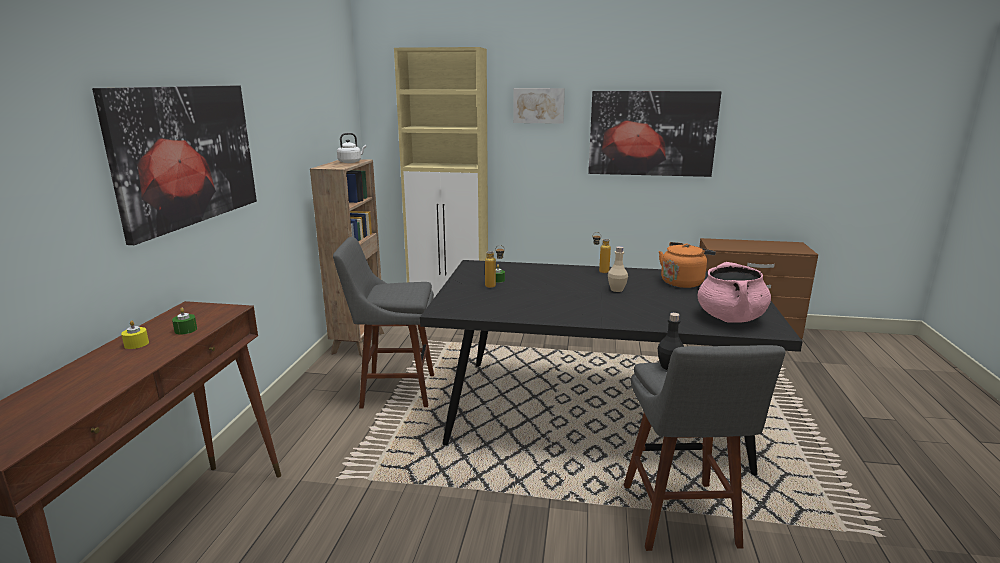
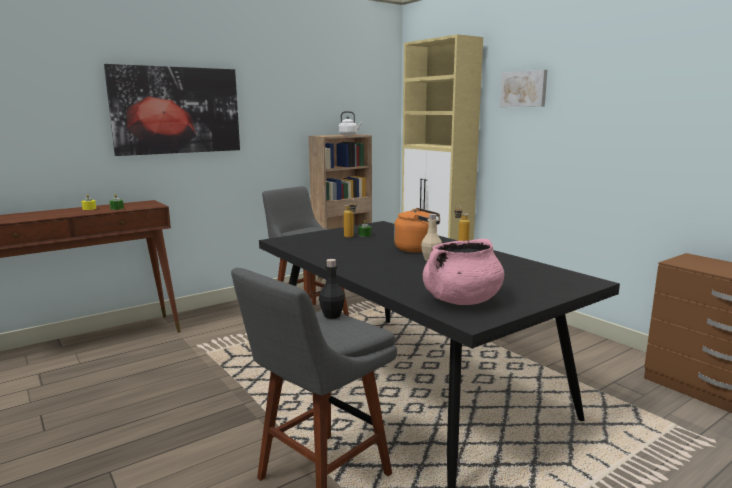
camera: 45 degrees right, 5 degrees down
(651, 133) = (634, 117): picture -> none
(683, 282) = (511, 270): orange kettle -> orange kettle (418, 249)

